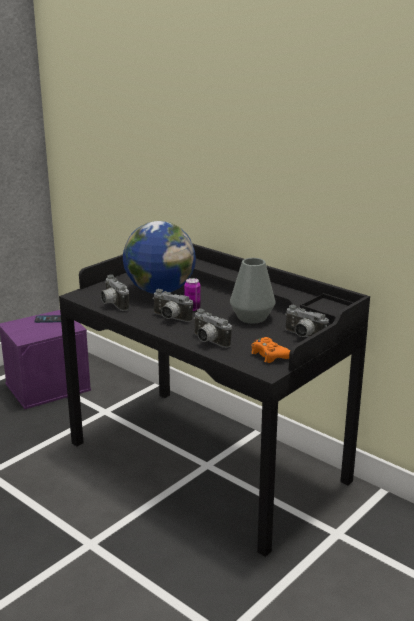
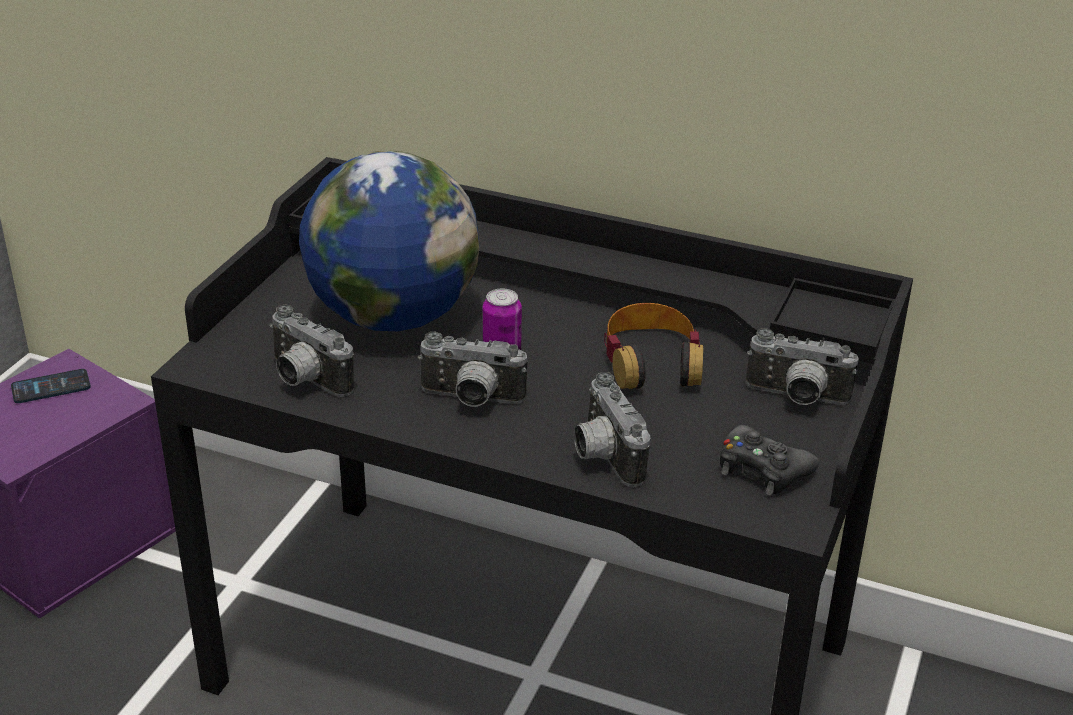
camera: 20 degrees left, 10 degrees up
(208, 341) = (602, 456): camera -> camera turned 45 degrees clockwise
(252, 317) = (652, 361): grey vase -> headphones
(269, 355) = (762, 470): orange game controller -> black game controller

